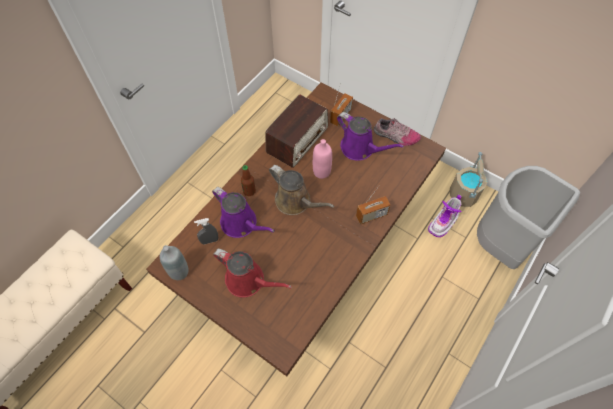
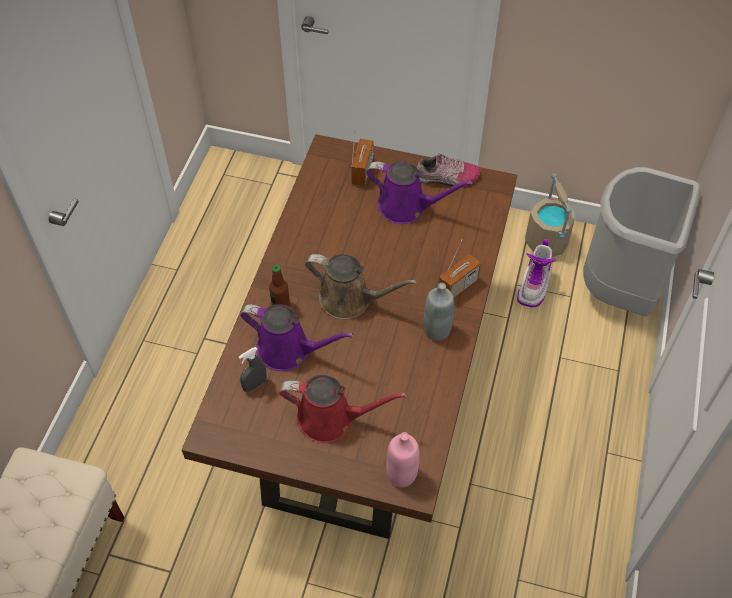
camera: 20 degrees left, 5 degrees down
(179, 272) = (230, 438): grey bottle -> grey bottle (437, 330)
(297, 139) = (317, 219): radio -> none
(321, 172) = (368, 251): pink bottle -> pink bottle (401, 474)

